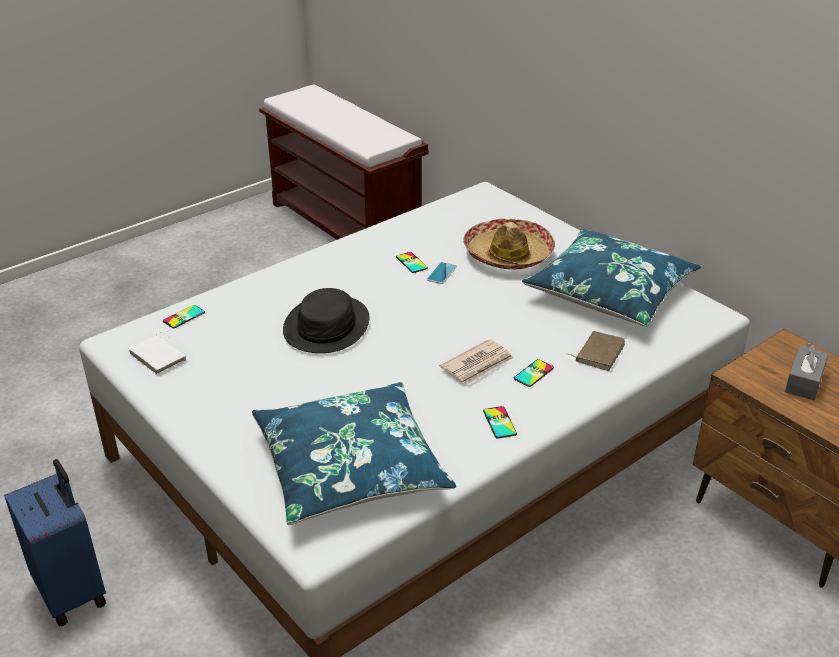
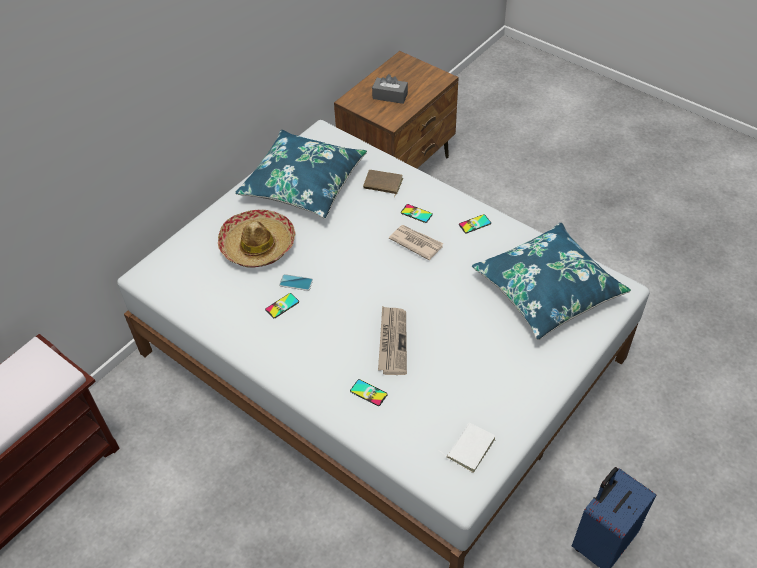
camera: 100 degrees left, 15 degrees up
(184, 317) = (407, 451): phone -> phone (368, 393)
(327, 326) = (392, 341): black hat -> newspaper

